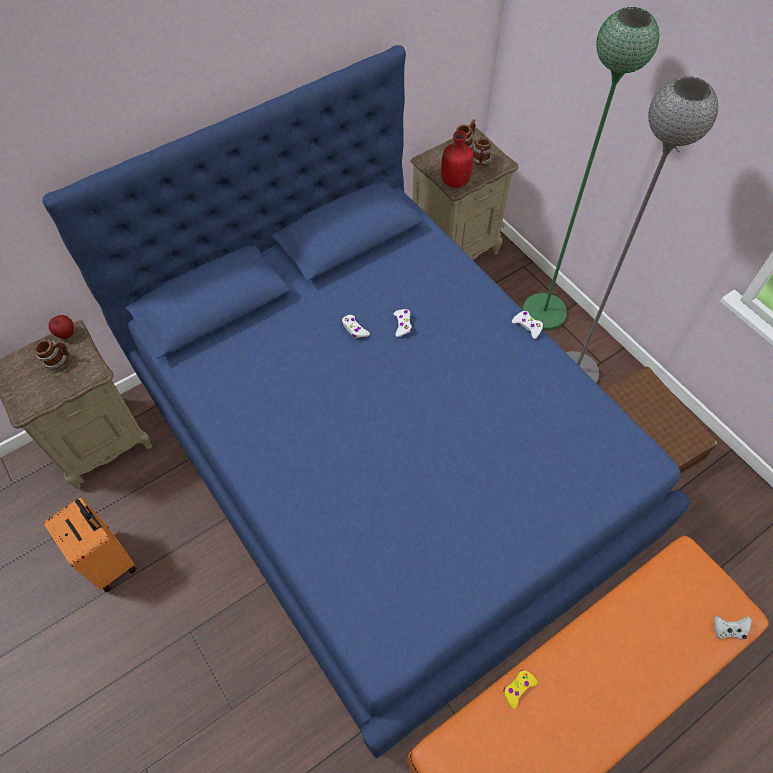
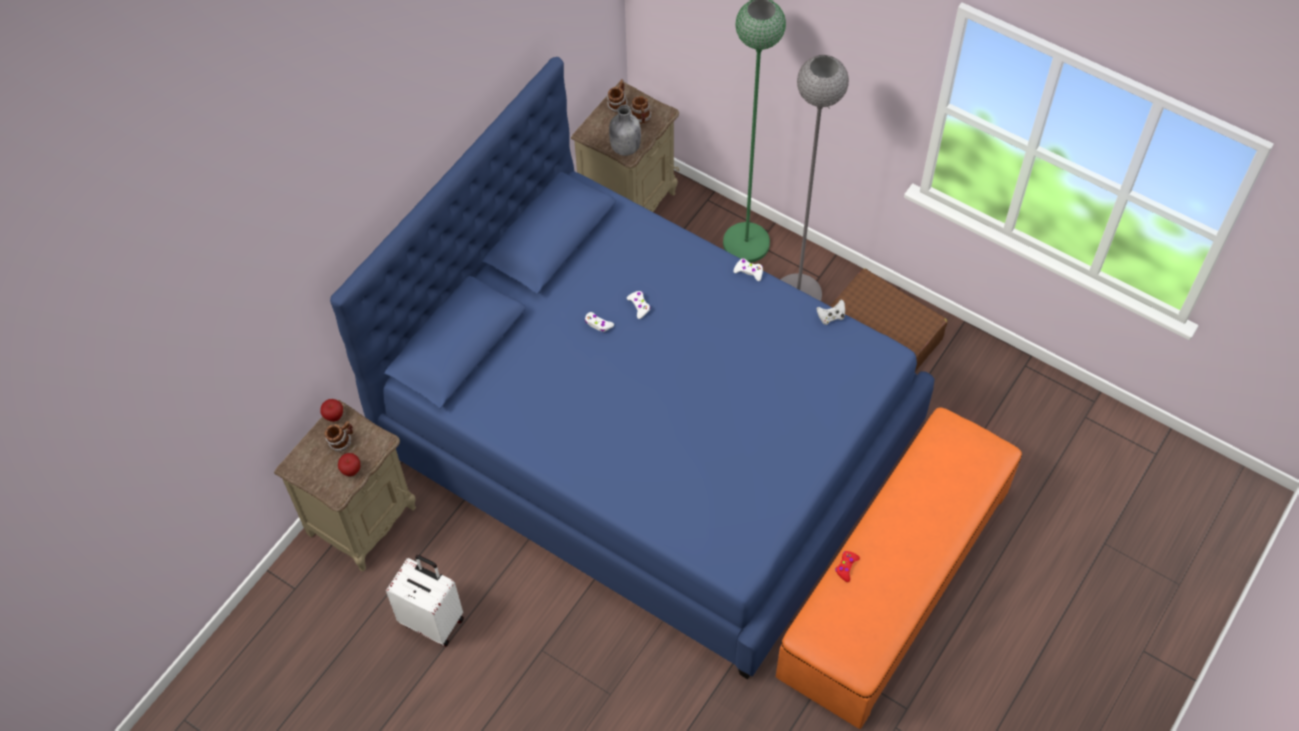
camera: 20 degrees left, 0 degrees up
(49, 391) = (351, 471): none -> apple
(110, 560) = (433, 620): orange suitcase -> white suitcase
(454, 181) = (624, 148): red bottle -> grey bottle
(518, 688) = (846, 567): yellow game controller -> red game controller
(727, 630) = (991, 467): white game controller -> white game controller (831, 317)

